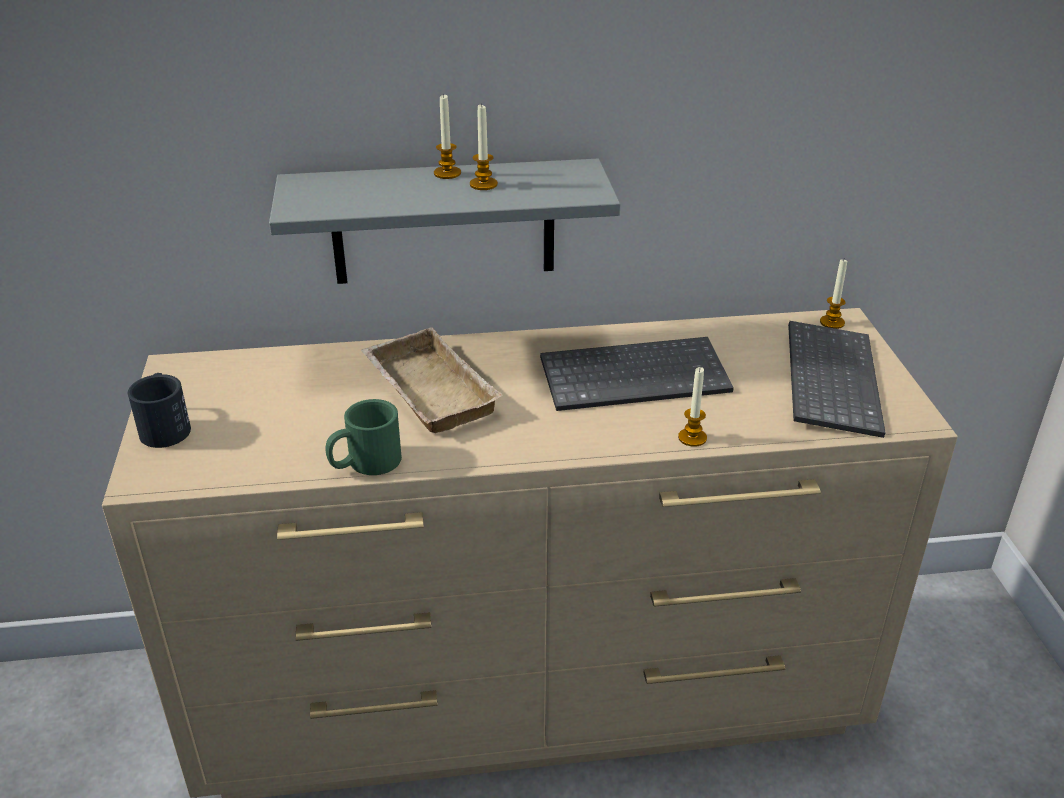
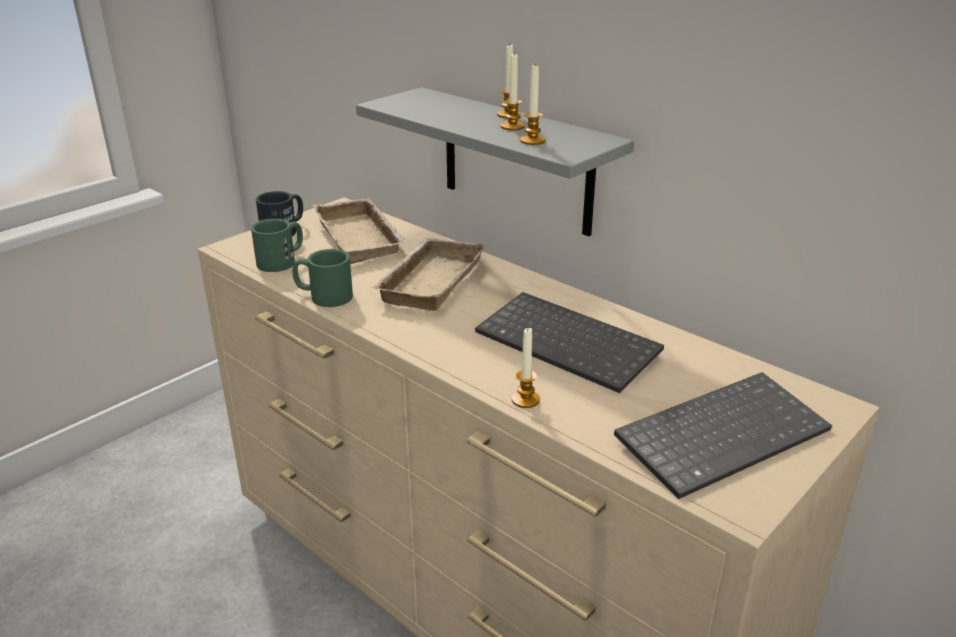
camera: 50 degrees right, 5 degrees down
(240, 457) = (282, 260): none -> green mug
(274, 386) = (363, 238): none -> beige tray
(832, 322) = (820, 401): candle -> candle (532, 141)

